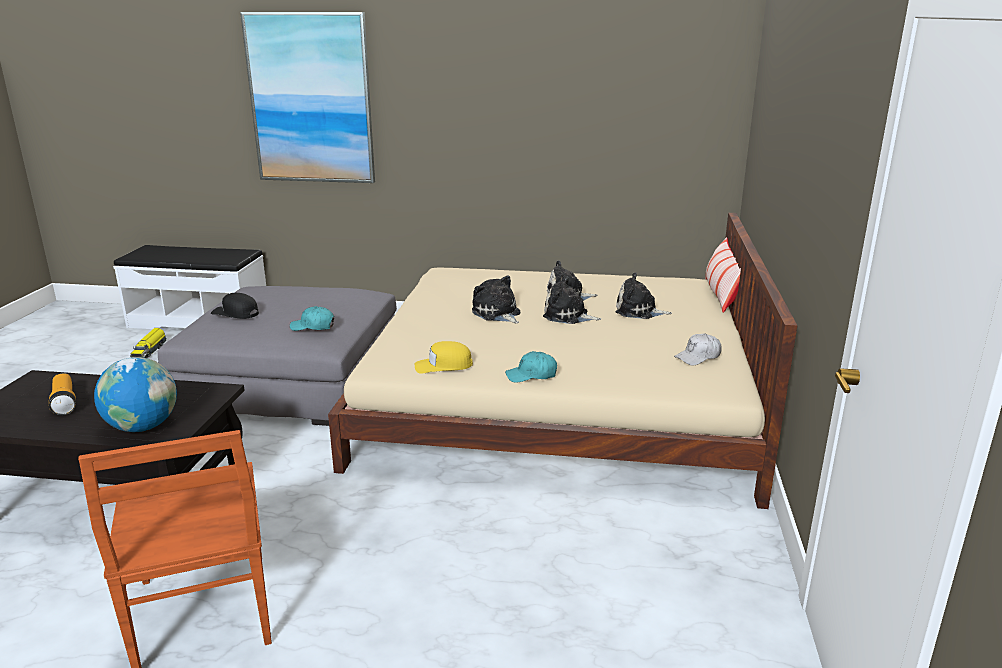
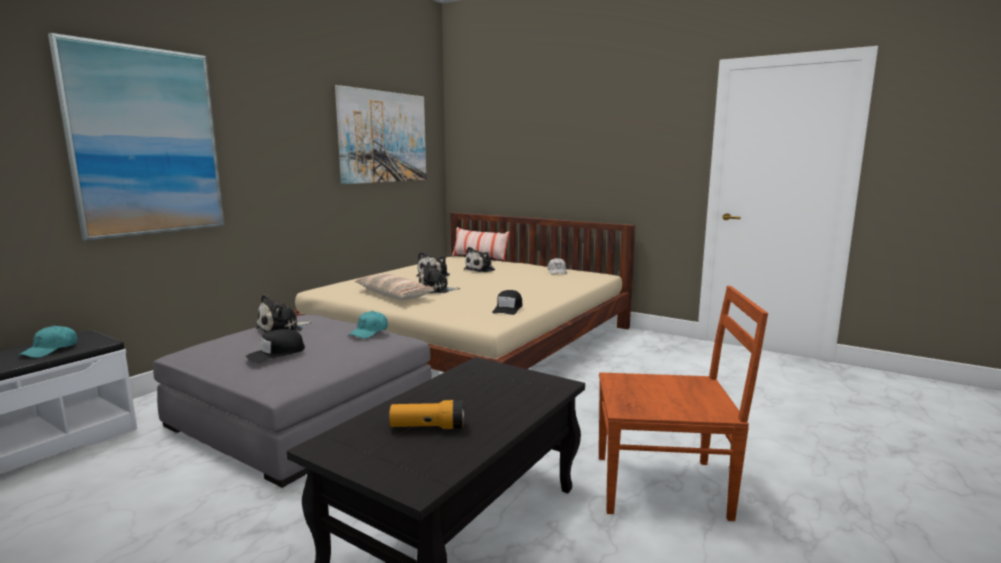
camera: 65 degrees left, 10 degrees down
(143, 427) = (527, 393): globe -> none
(149, 351) = (52, 496): toy truck -> none
(443, 365) = (508, 309): yellow cap -> black cap
(451, 302) = (394, 295): none -> pillow
(531, 375) = (546, 296): turquoise cap -> turquoise cap (50, 350)
(568, 316) = (467, 279): plush toy -> plush toy (282, 329)
(610, 90) = (383, 137): none -> picture

